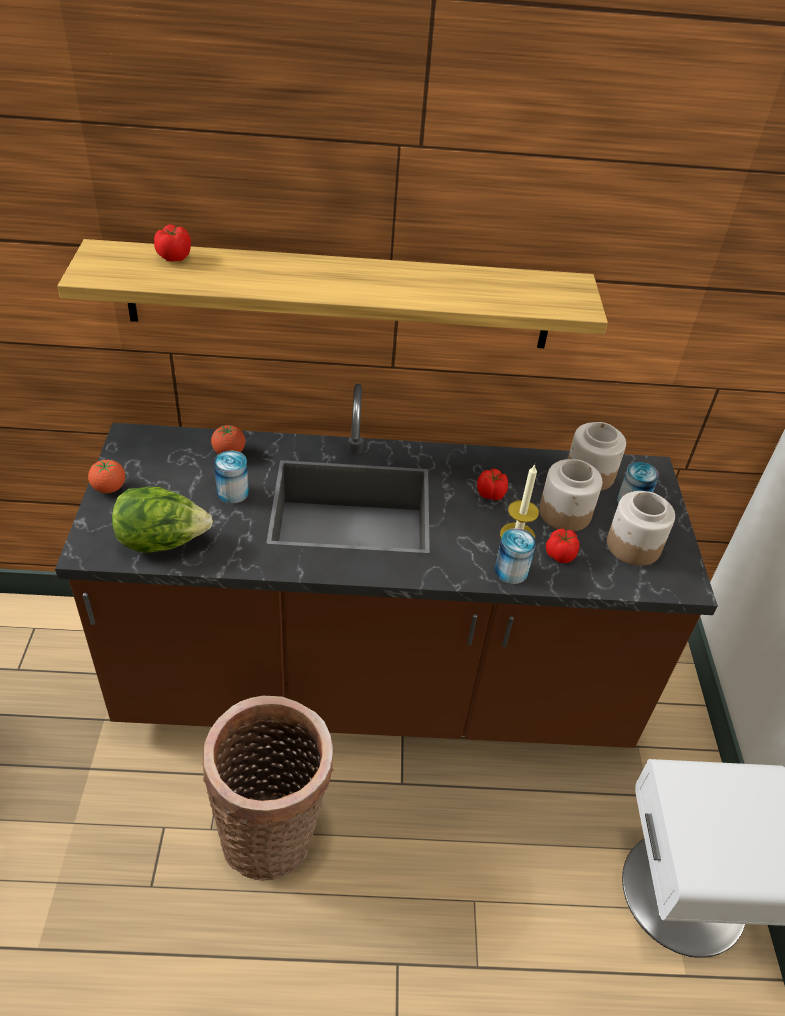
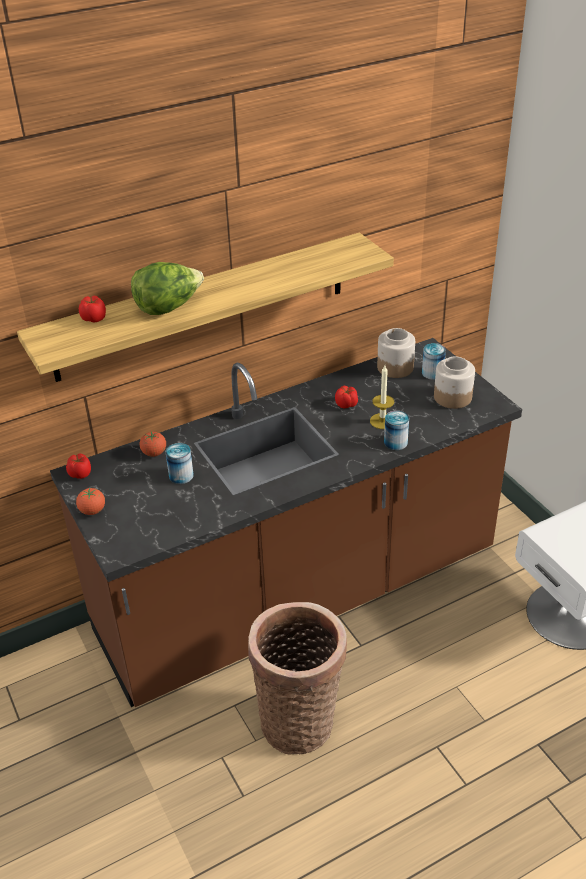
camera: 25 degrees left, 5 degrees down
(162, 542) = (163, 525): lettuce -> lettuce (168, 308)
(560, 554) = (416, 420): tomato -> tomato (80, 473)
(565, 513) = (399, 396): jar -> none

